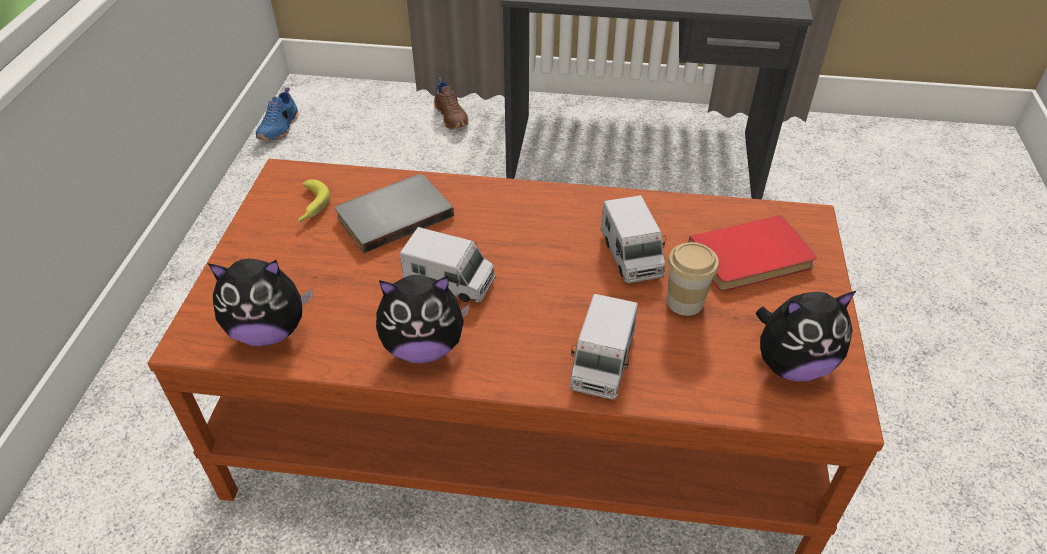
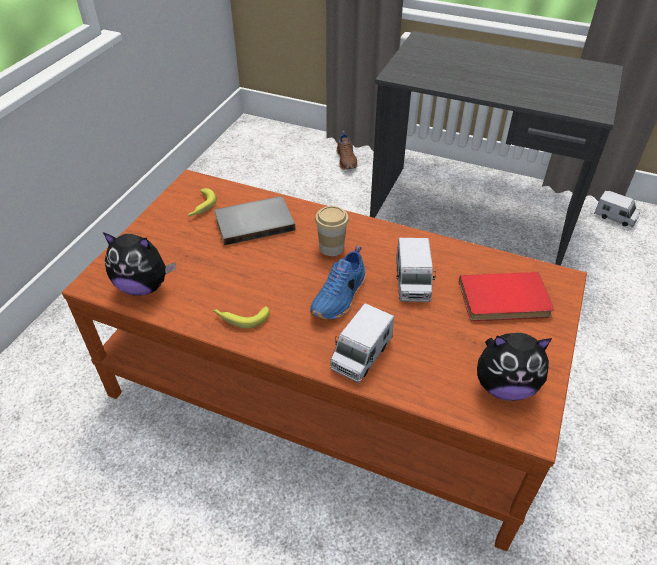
camera: 15 degrees right, 0 degrees up
(280, 128) = (225, 150): blue shoe -> blue shoe (340, 297)
(424, 347) = (240, 318): plush toy -> banana
(450, 282) = (275, 276): toy truck -> toy truck (615, 217)
(685, 302) = (439, 323): cup -> cup (331, 248)

